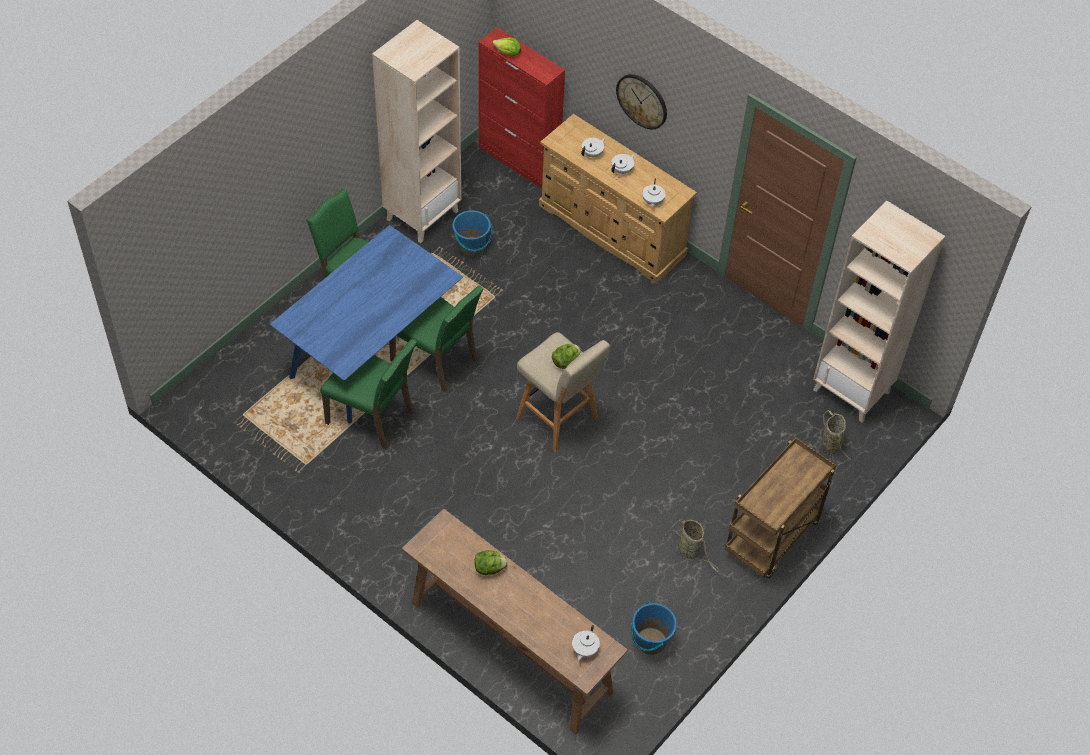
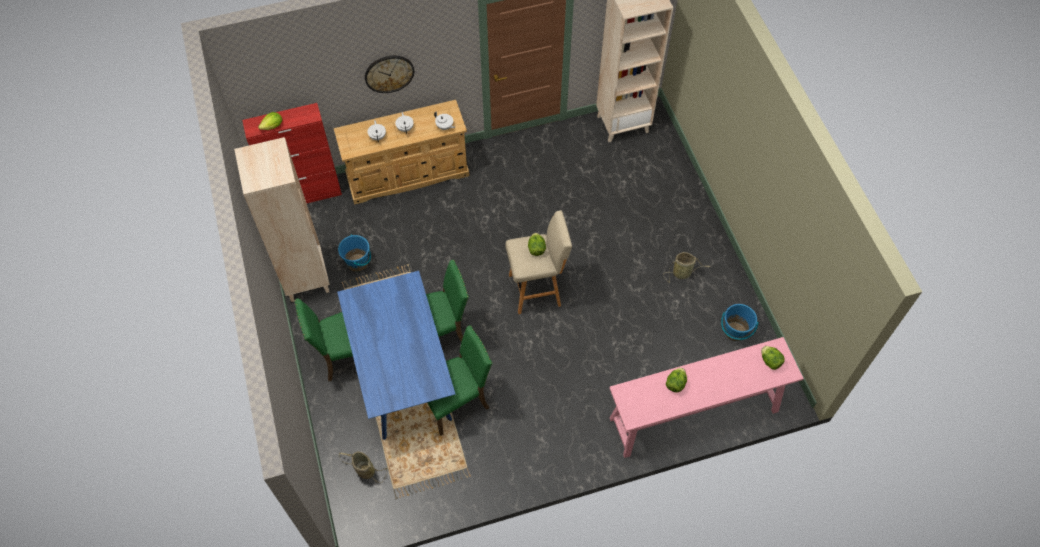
camera: 55 degrees left, 5 degrees up
(510, 647) = (693, 415): brown console table -> pink console table
(584, 650) = (770, 361): white teapot -> lettuce
(772, 539) = (701, 225): brown cart -> none
(831, 443) = (652, 156): basket -> basket (364, 470)

